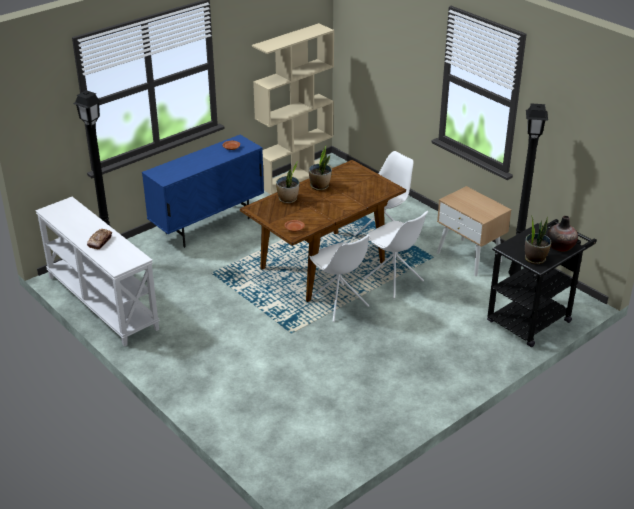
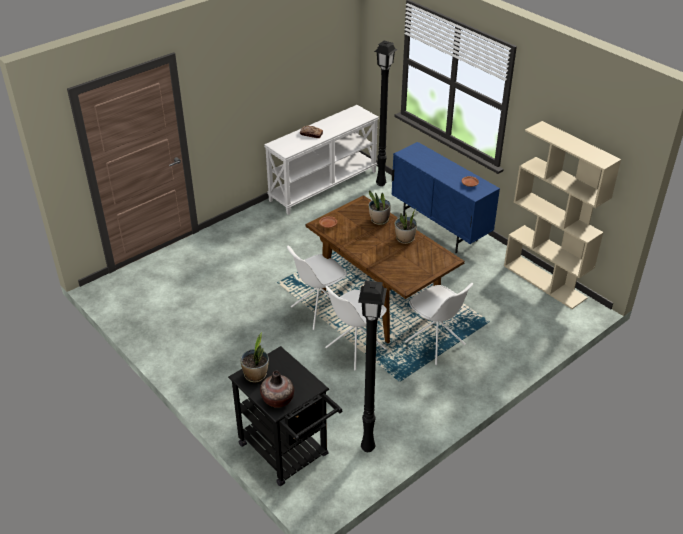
camera: 90 degrees right, 5 degrees up
(469, 257) = (401, 411): beige nightstand -> none

